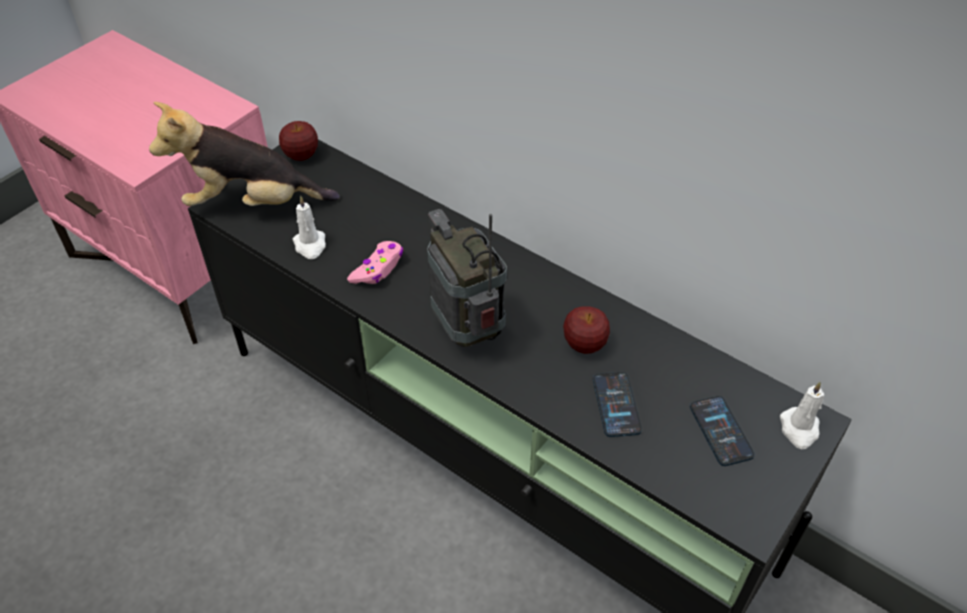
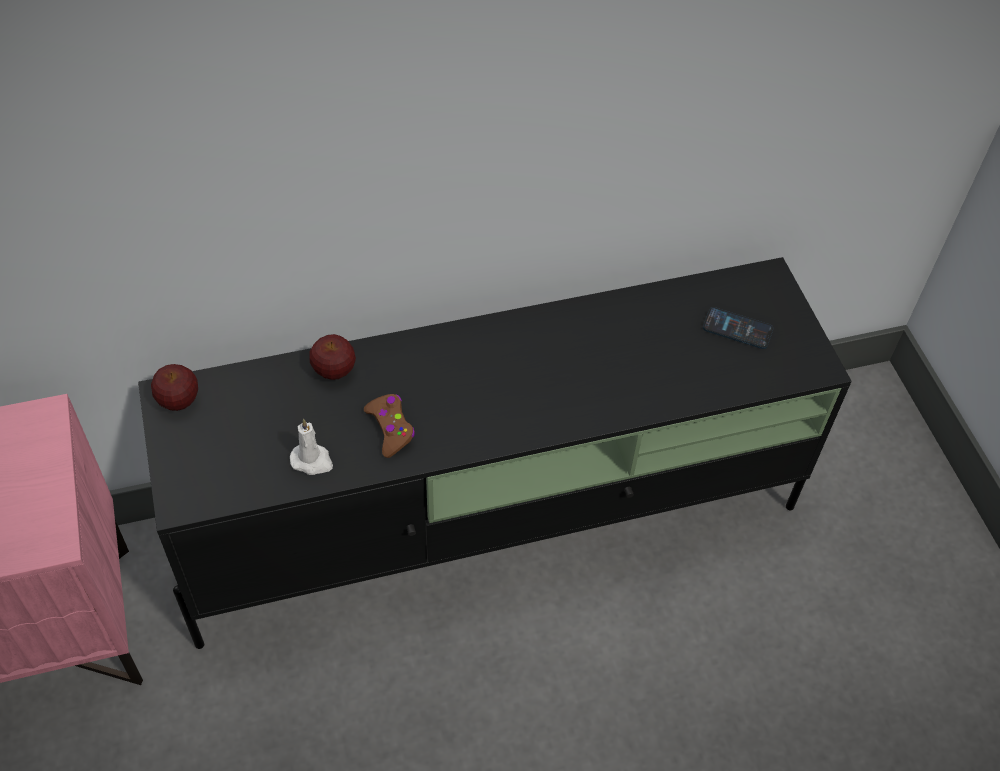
camera: 55 degrees left, 5 degrees up
(252, 203) = (207, 475): plush toy -> none
(378, 268) = (390, 428): pink game controller -> brown game controller
(468, 331) = (518, 410): radio -> none
(584, 344) = (597, 349): apple -> apple (334, 371)
(616, 404) = (667, 369): phone -> none
(799, 429) = (769, 288): white candle -> none

